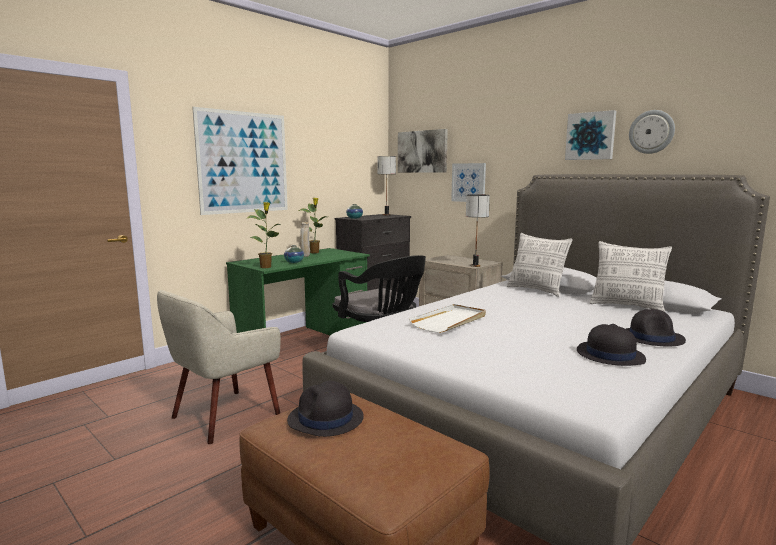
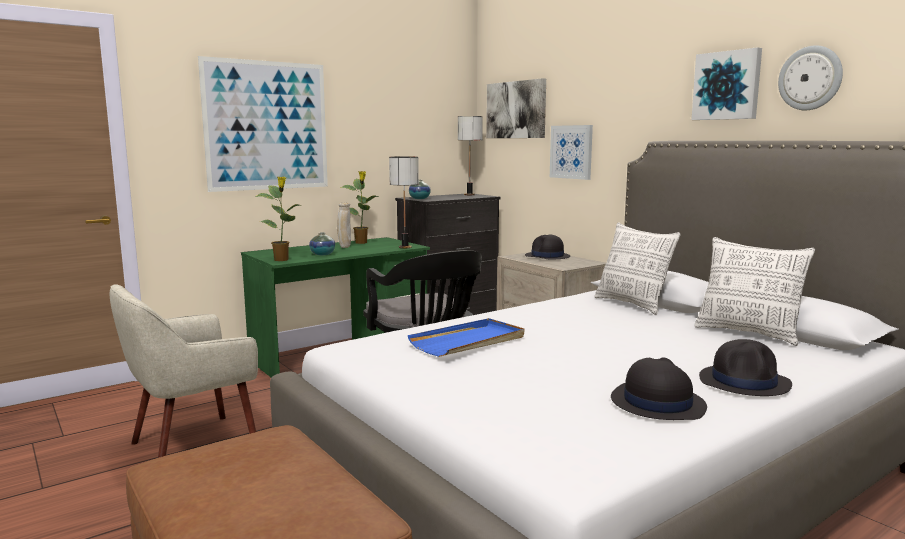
camera: 10 degrees right, 0 degrees up
(325, 419) = (230, 461): black hat -> black hat (547, 256)
(450, 321) = (469, 341): white tray -> blue tray
(475, 266) = (565, 267): table lamp -> table lamp (404, 247)

